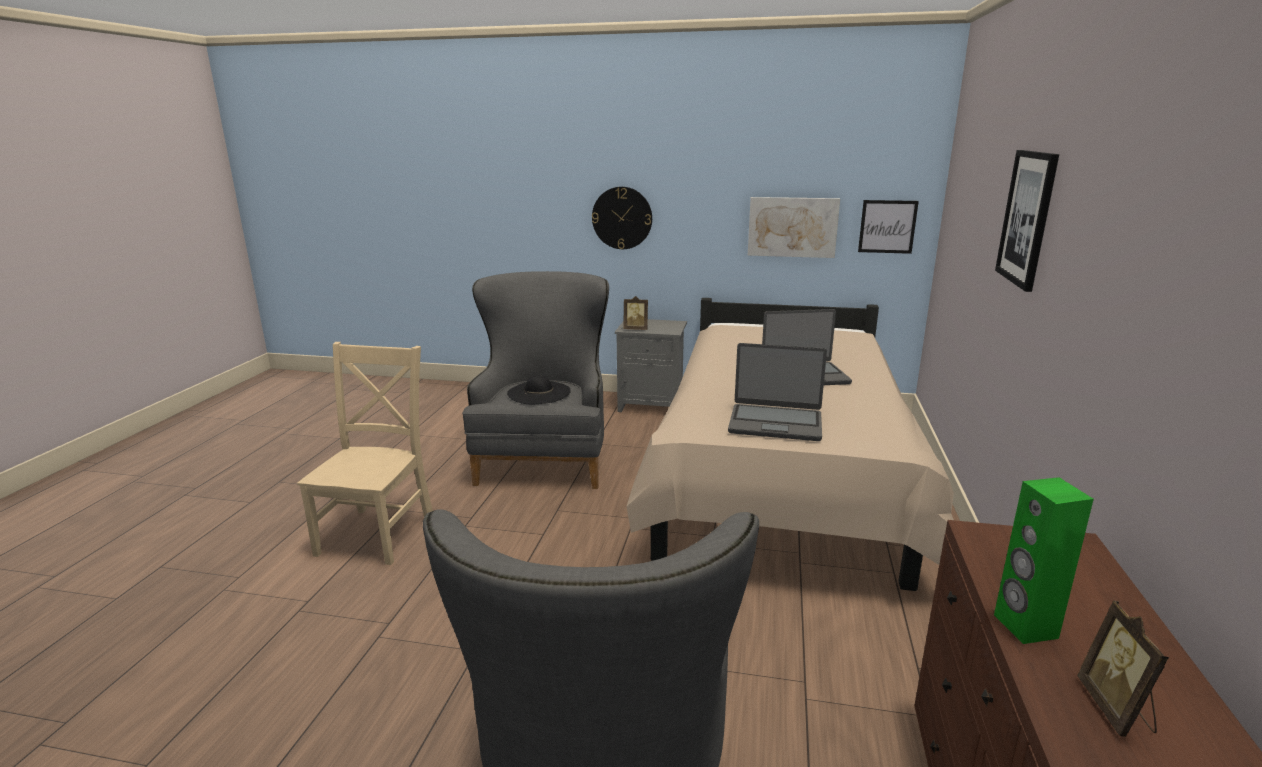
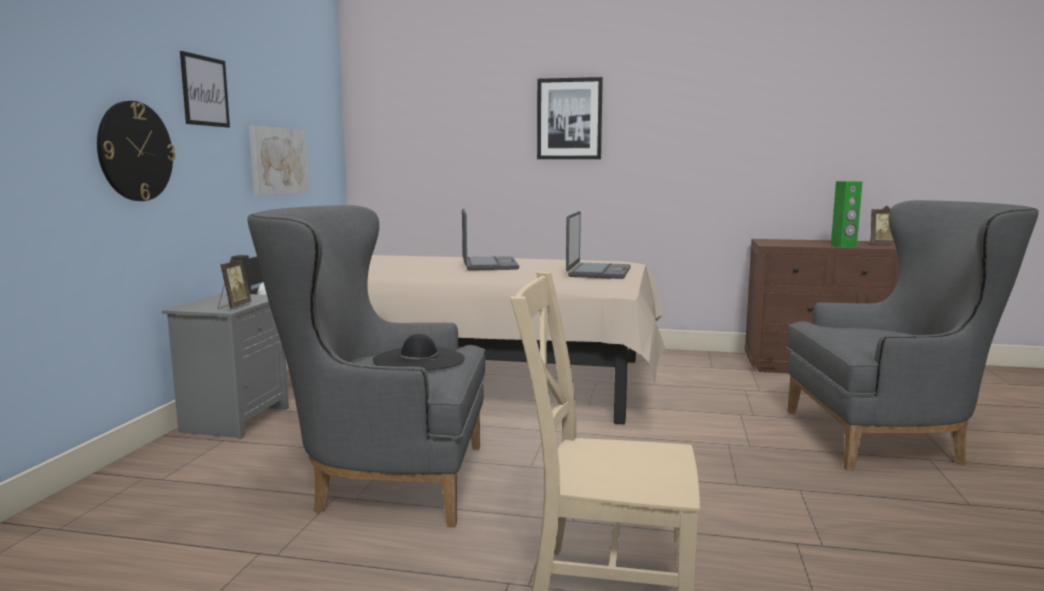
camera: 90 degrees left, 10 degrees down
(887, 226) = (325, 159): picture -> picture (205, 91)

